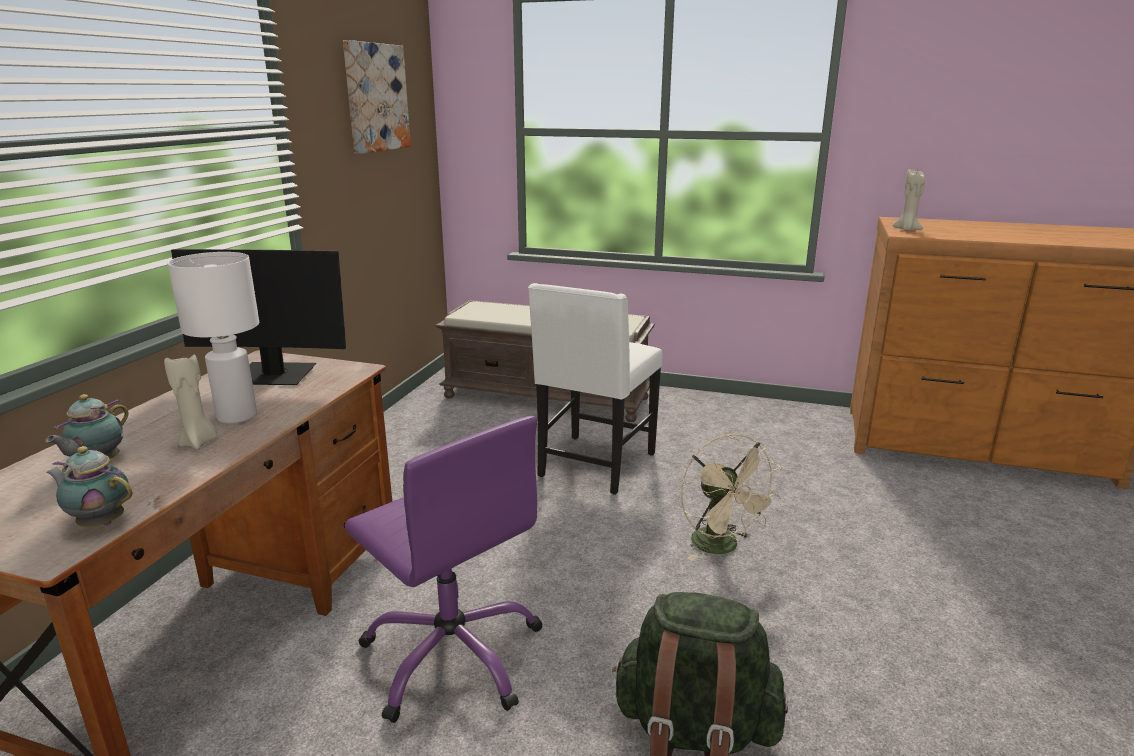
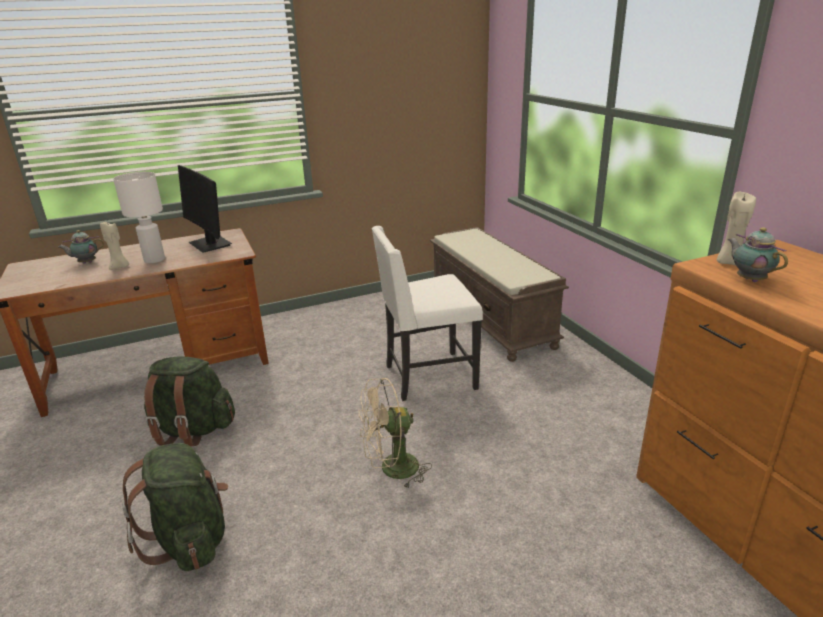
camera: 50 degrees right, 5 degrees up
(100, 522) = (36, 286): teapot -> teapot (749, 279)
(376, 97) = (405, 68): picture -> none
(453, 655) = (192, 430): purple office chair -> green backpack
(722, 547) = (392, 470): beige fan -> beige fan turned 45 degrees clockwise

